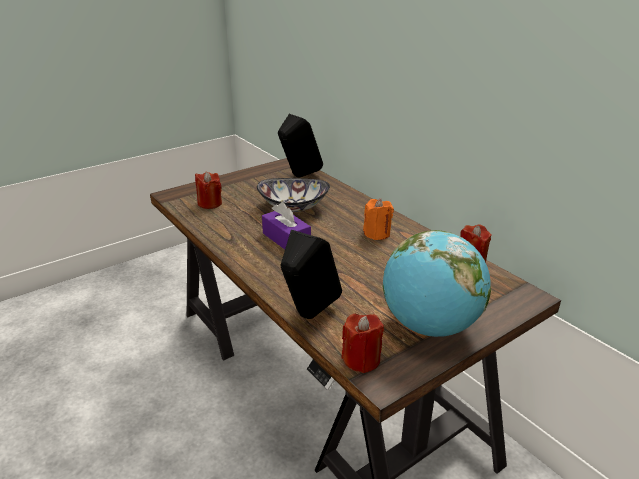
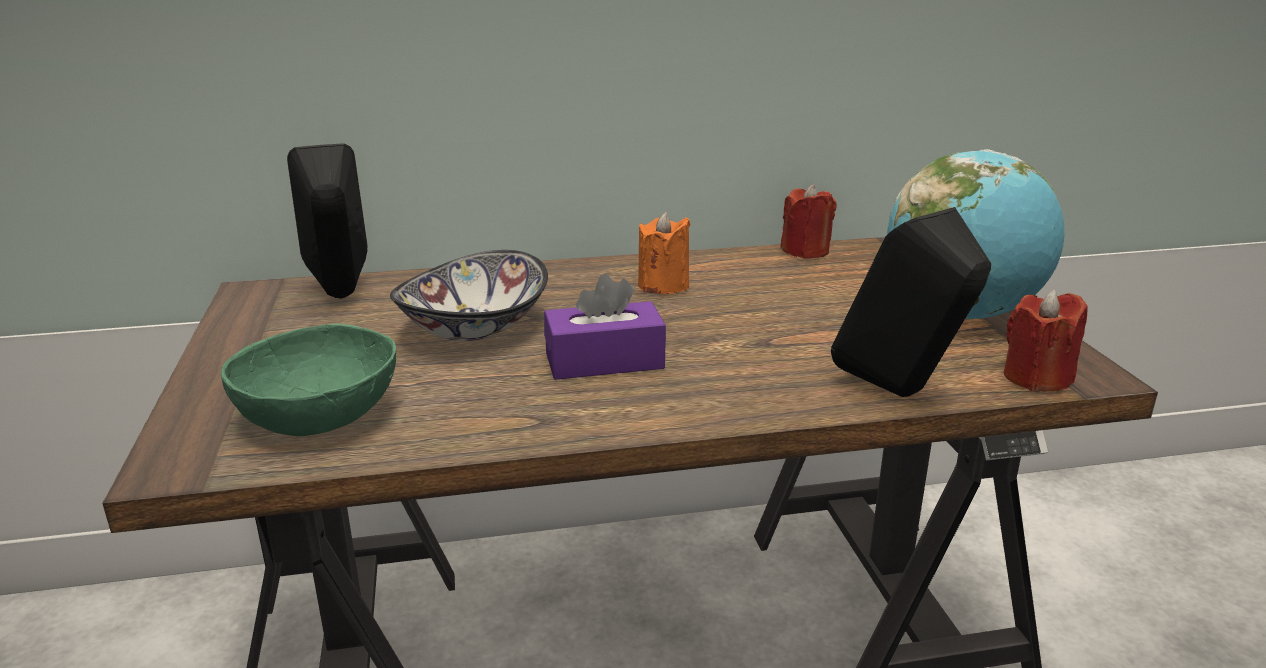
camera: 65 degrees left, 5 degrees down
(210, 203) = (320, 416): red candle -> green bowl

